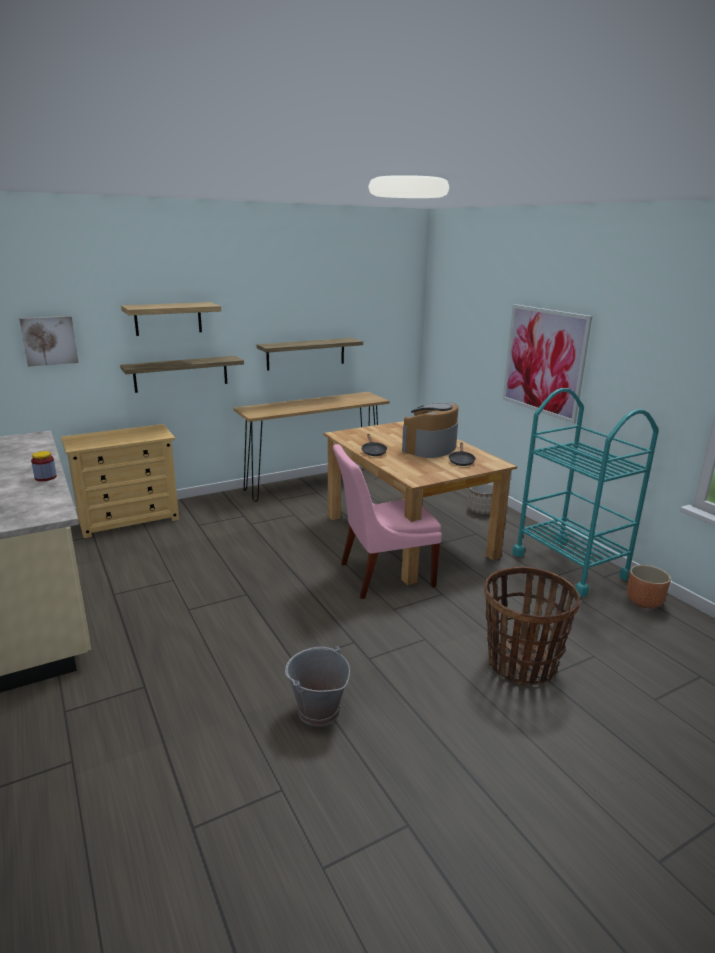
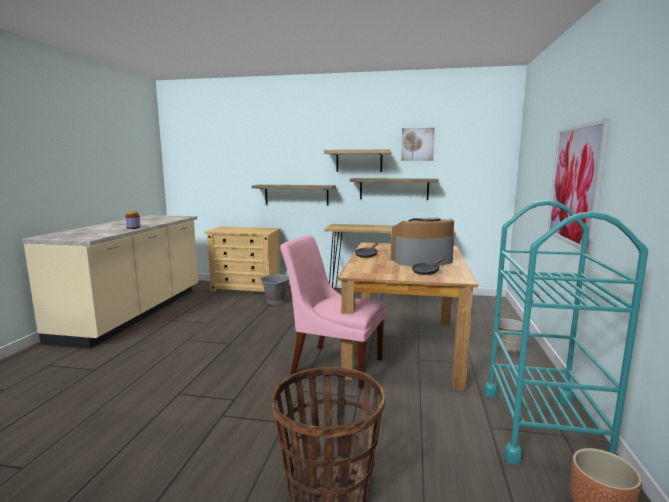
camera: 40 degrees right, 10 degrees down
(49, 340) = (220, 166): picture -> picture (417, 144)
(168, 318) = (290, 155): shelf -> shelf (359, 161)
(318, 710) = (131, 431): grey bucket -> grey bucket (276, 301)

